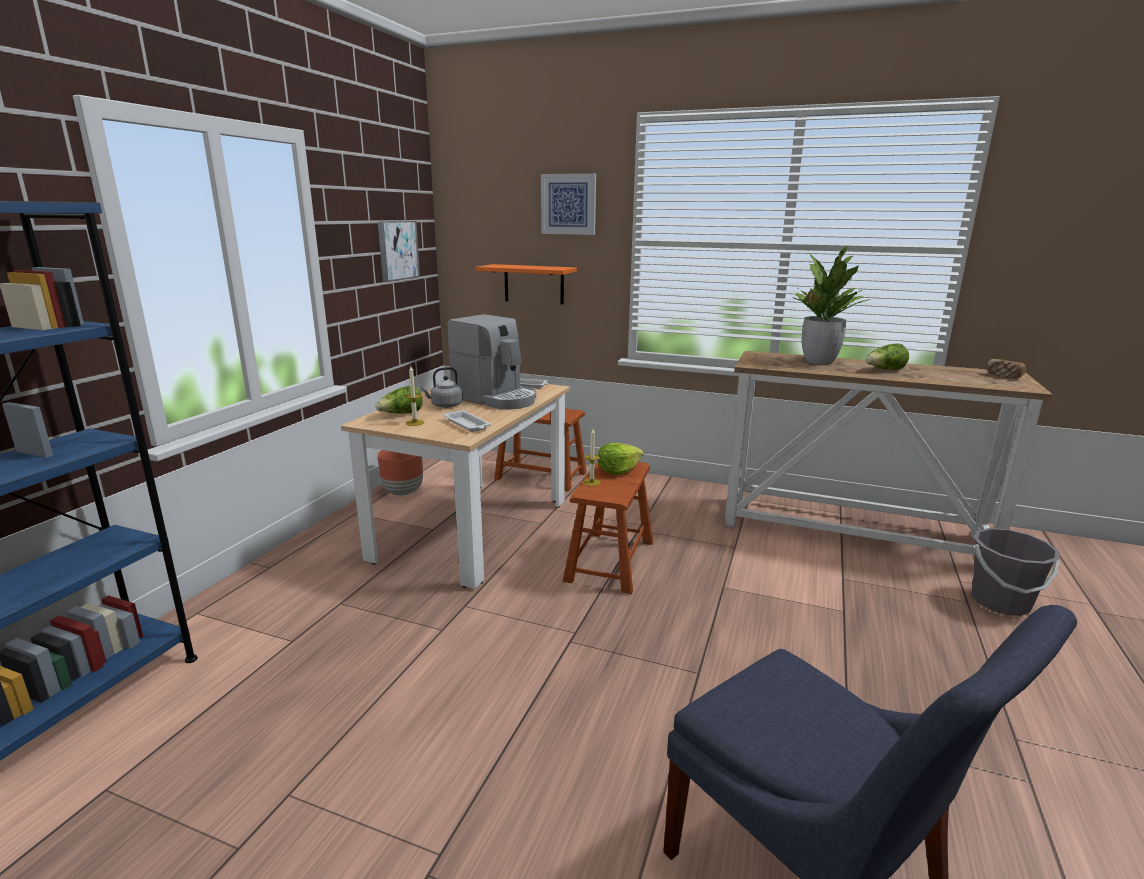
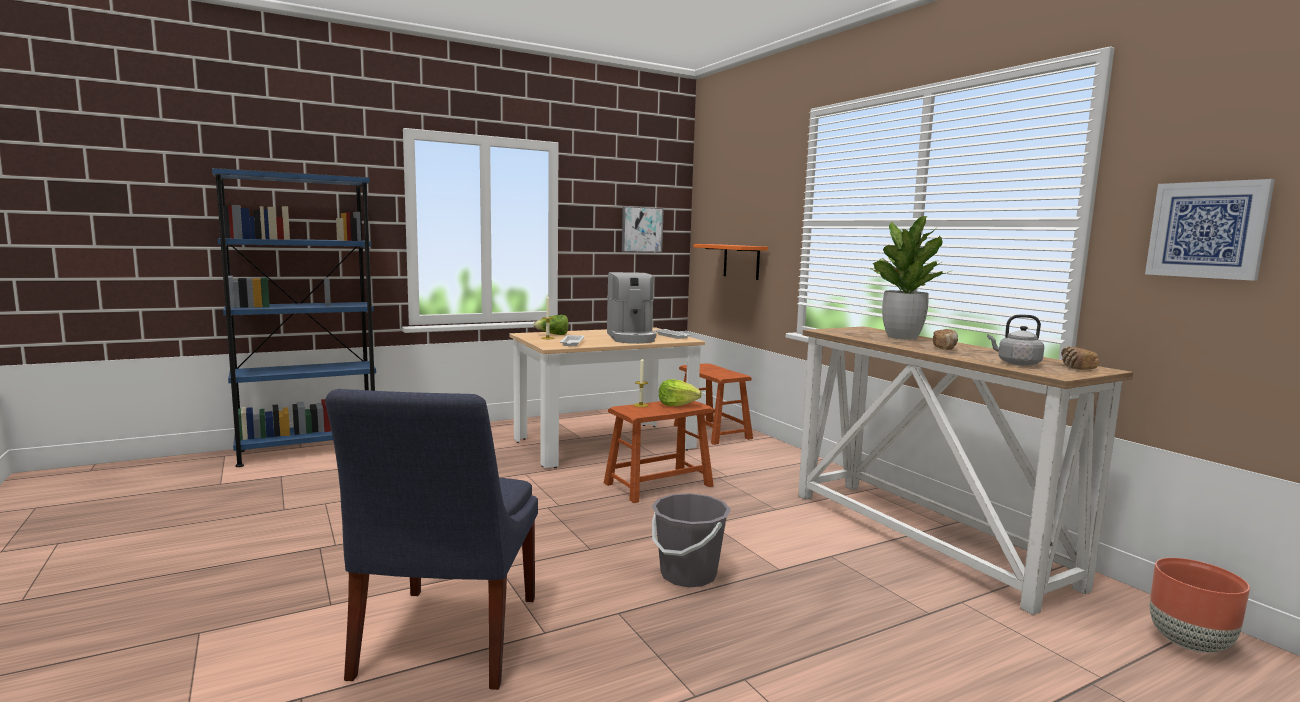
camera: 40 degrees right, 10 degrees down
(403, 492) = (600, 417): brown planter -> brown planter (1190, 644)
(445, 405) = (589, 335): grey kettle -> grey kettle (1016, 363)
(568, 204) = (765, 191): picture -> picture (1207, 230)
(884, 370) = (944, 348): lettuce -> bread
(1000, 602) = (970, 628): grey bucket -> grey bucket (688, 575)

